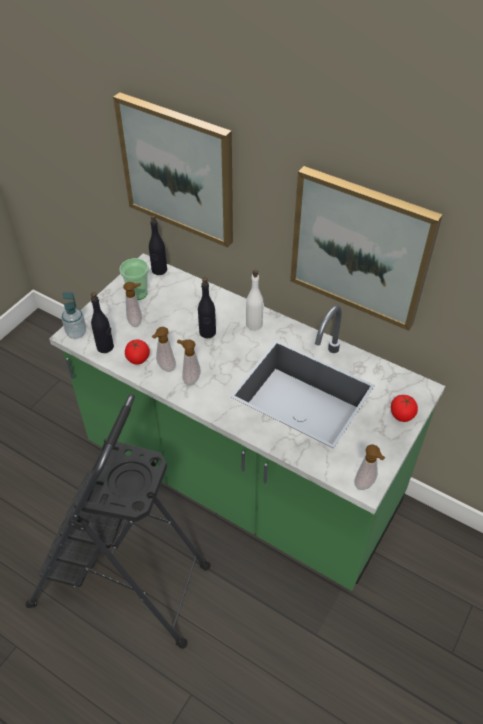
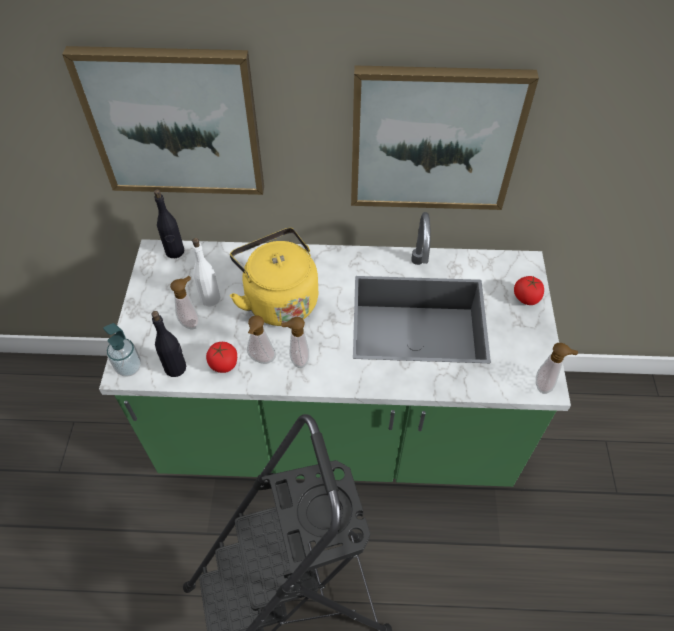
camera: 30 degrees left, 5 degrees up
(138, 293) = (169, 288): cup -> none
(207, 332) = (279, 299): black bottle -> yellow kettle
(254, 324) = (322, 268): white bottle -> white bottle (210, 298)

